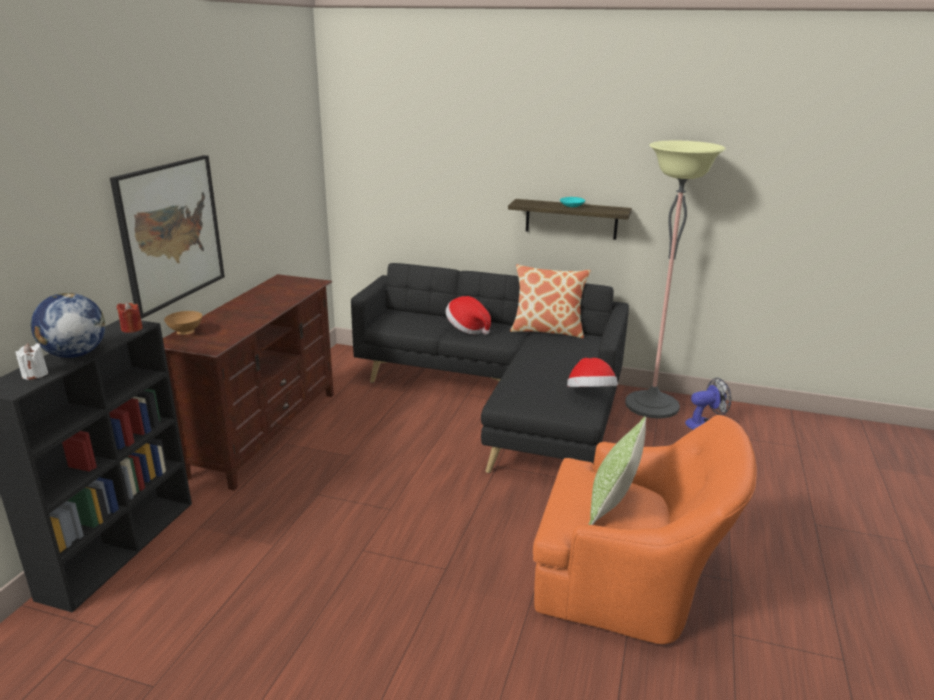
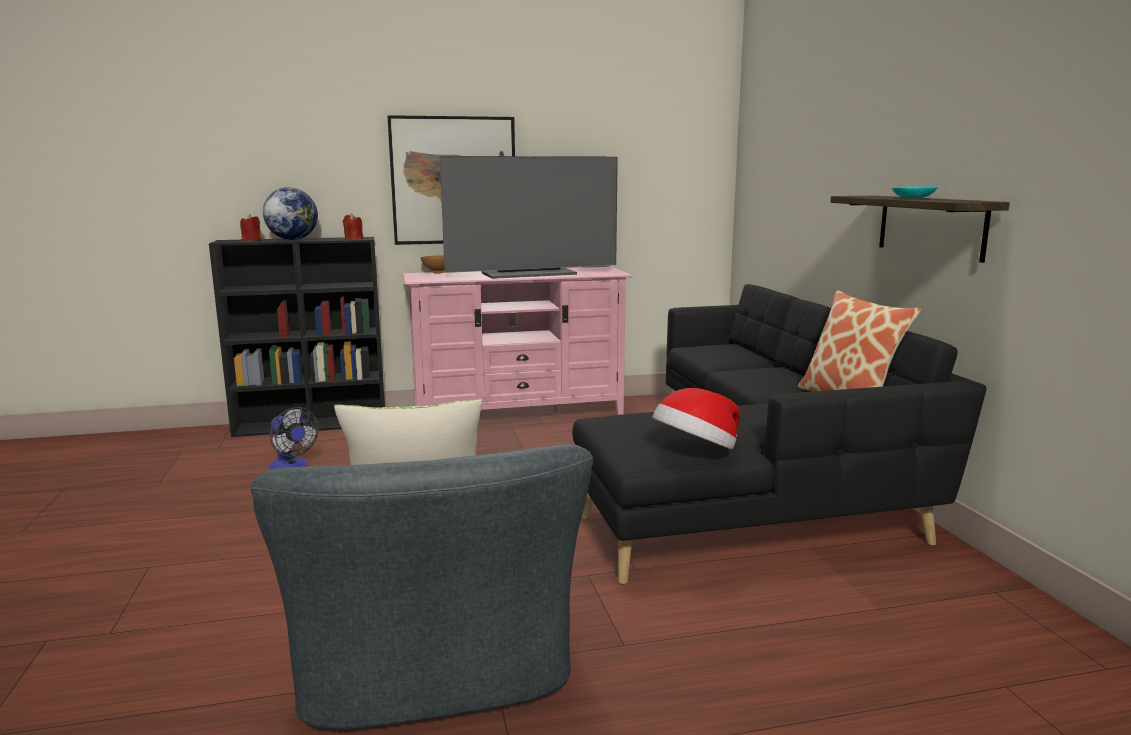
camera: 60 degrees right, 10 degrees down
(35, 374) = (252, 240): white candle -> red candle
(262, 305) = (530, 273): none -> television
(265, 432) = (519, 414): brown tv stand -> pink tv stand
(467, 329) = (756, 371): hat -> none
(631, 583) = (434, 669): orange armchair -> grey armchair
(651, 405) = (963, 588): floor lamp -> none
(704, 424) = (1002, 654): fan -> fan (291, 467)

